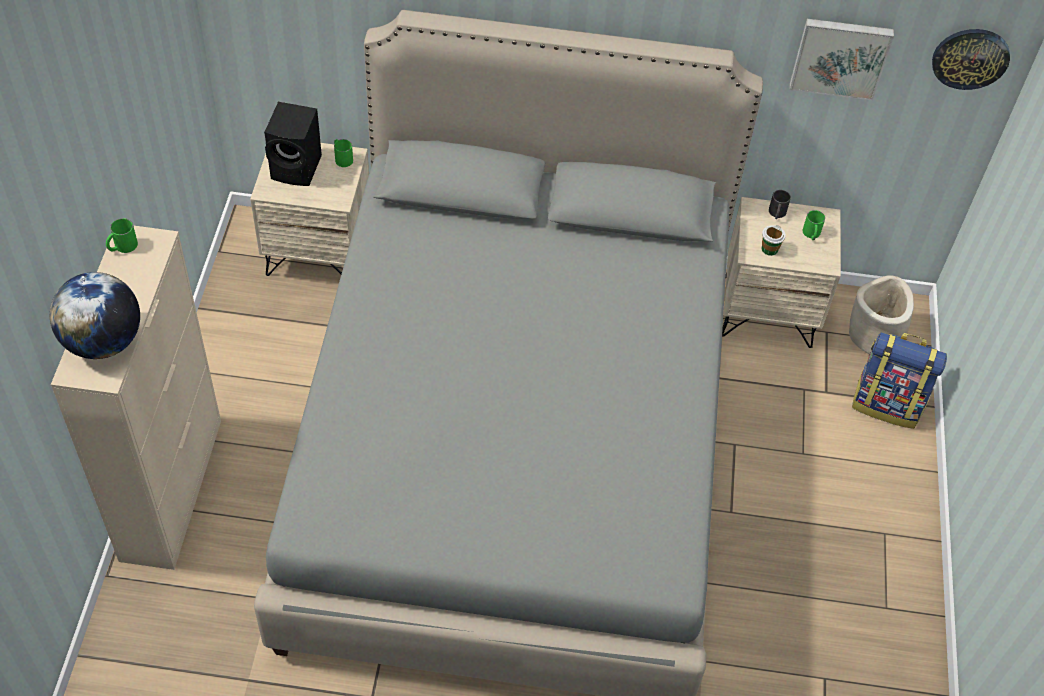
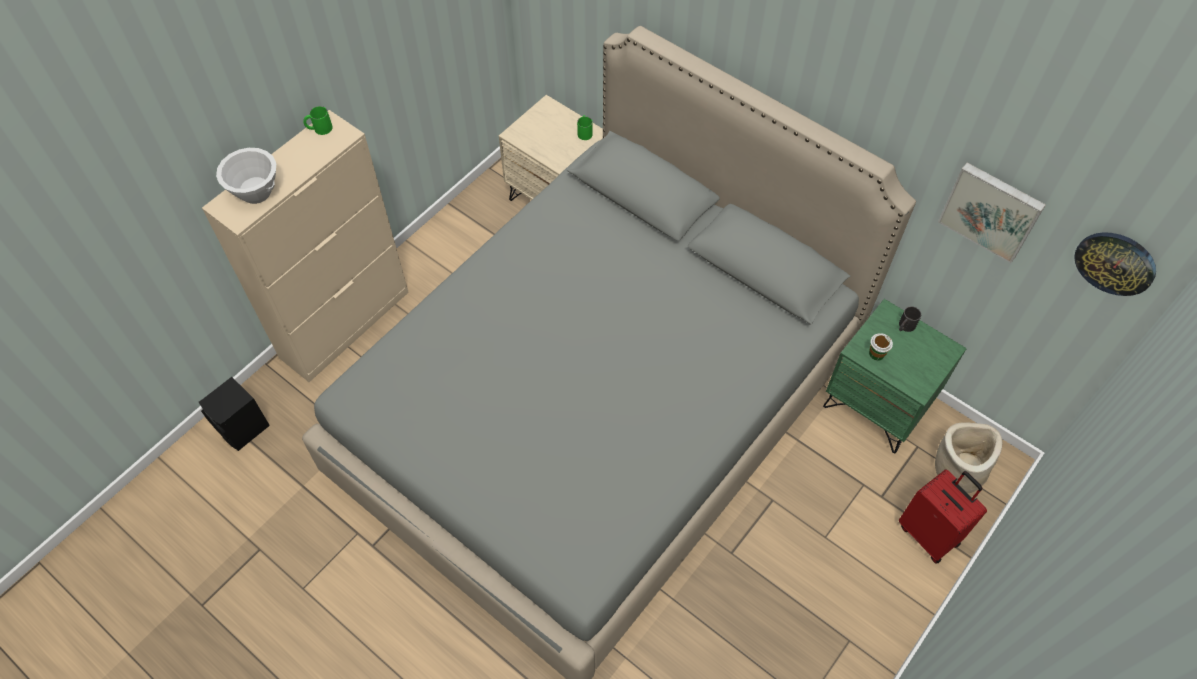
camera: 35 degrees right, 5 degrees up
(103, 342) = (256, 193): globe -> white bowl
(298, 168) = (547, 126): black speaker -> black speaker (244, 429)
(767, 311) = (877, 404): beige nightstand -> green nightstand
(811, 234) = (923, 358): green mug -> none
(887, 404) = (929, 534): backpack -> red suitcase

